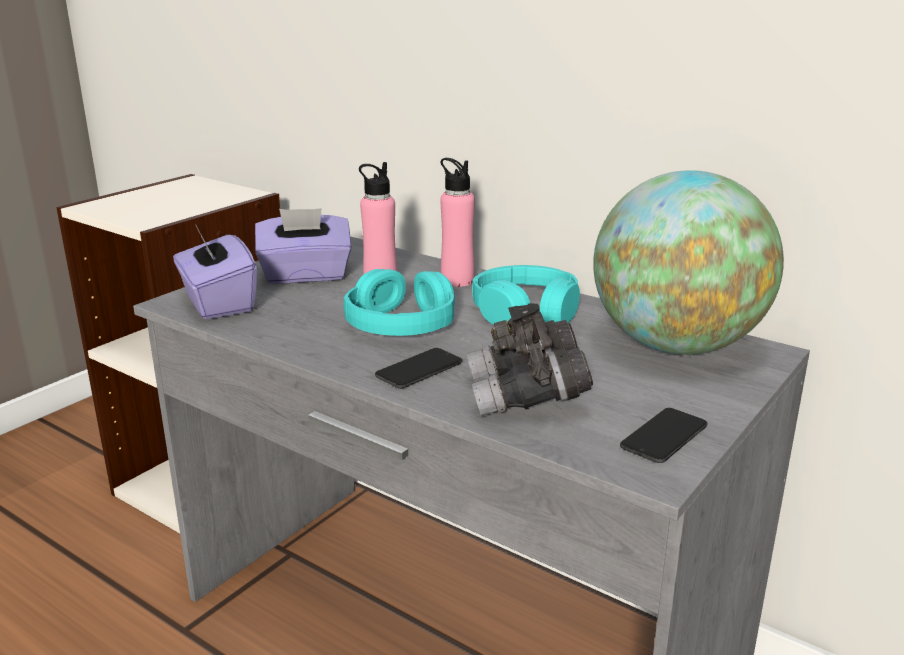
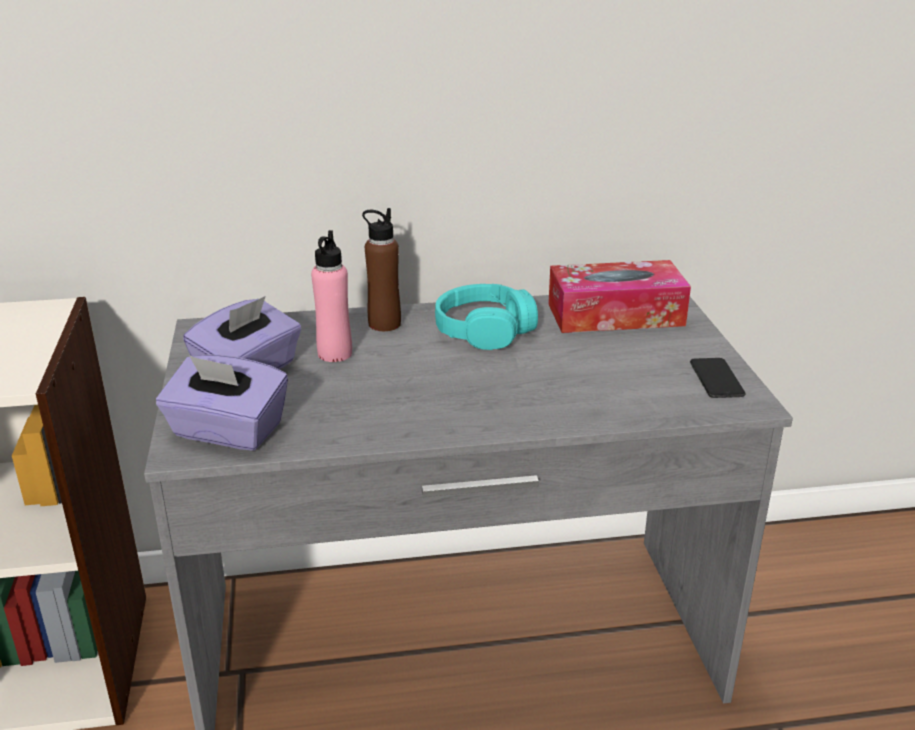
camera: 45 degrees left, 5 degrees up
(401, 323) = (419, 378): turquoise headphones -> none
(419, 369) = (507, 407): phone -> none
(457, 280) = (384, 324): pink bottle -> brown bottle
(527, 396) = (606, 392): grey binoculars -> none
(675, 345) = (615, 314): globe -> tissue box

